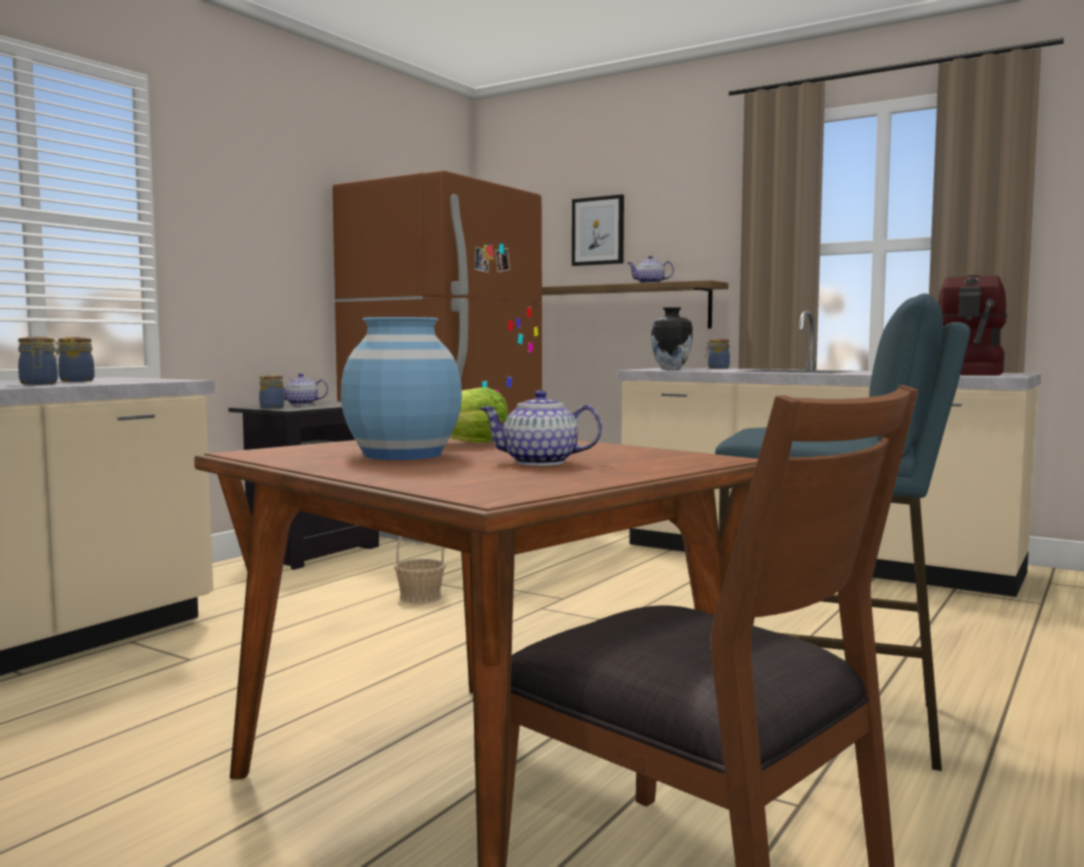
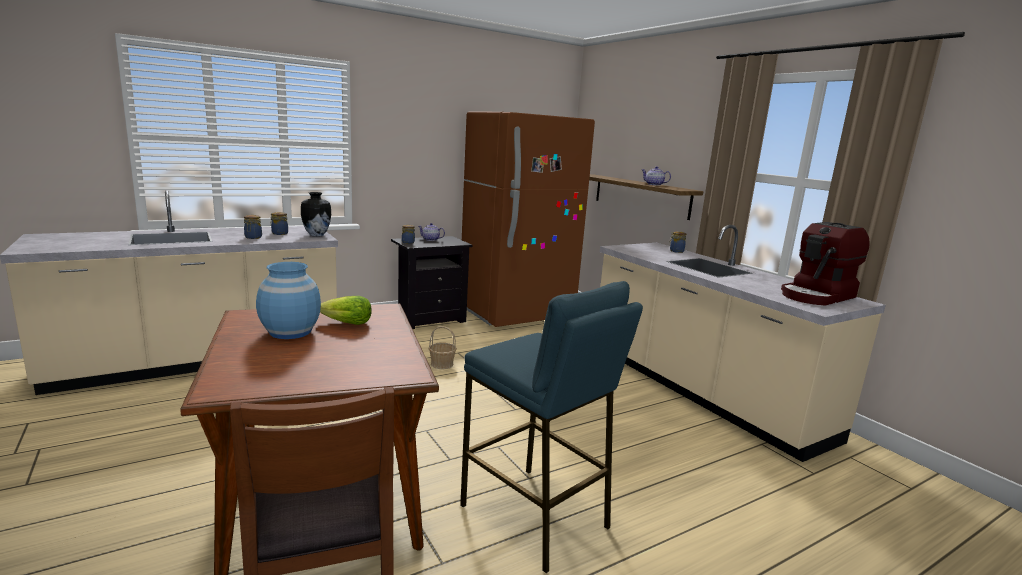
camera: 25 degrees right, 10 degrees up
(541, 462) = (322, 357): teapot -> none
(598, 231) = (636, 142): picture -> none
(670, 369) = (637, 249): vase -> vase (316, 235)

